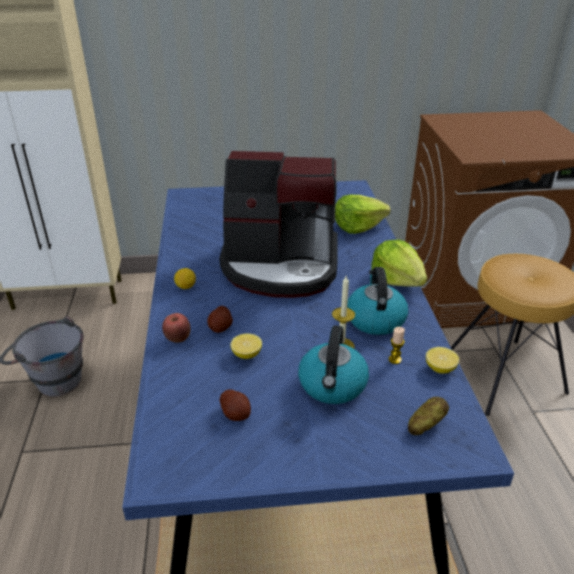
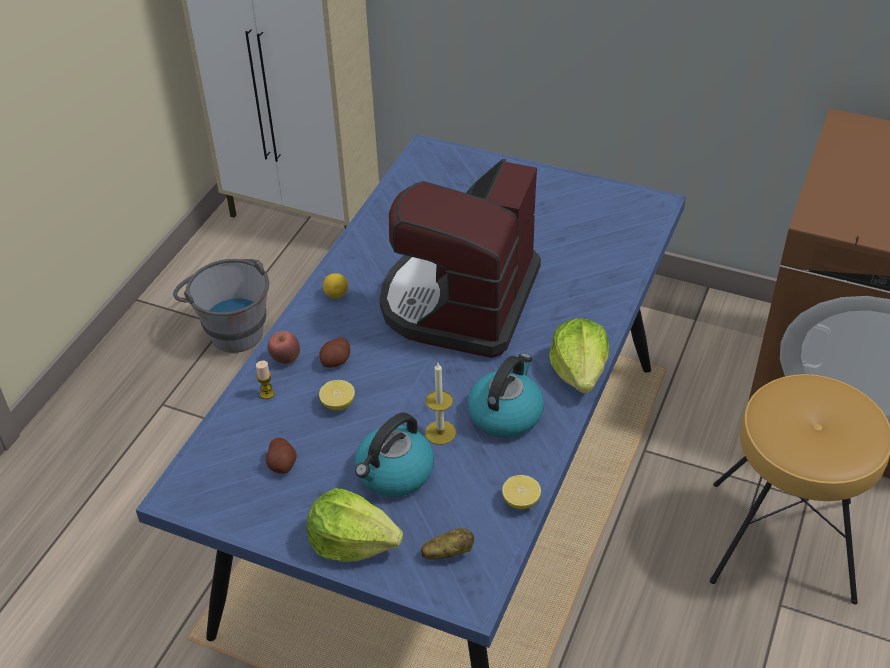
camera: 30 degrees right, 10 degrees up
(281, 265) = (460, 301): coffee machine -> coffee machine turned 75 degrees clockwise
(358, 226) = (602, 273): lettuce -> lettuce (352, 542)
(395, 359) = (482, 471): candle -> candle (267, 394)

